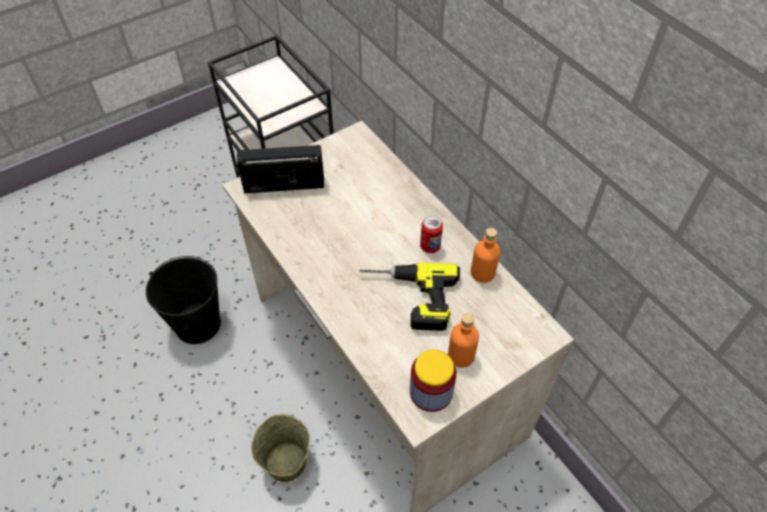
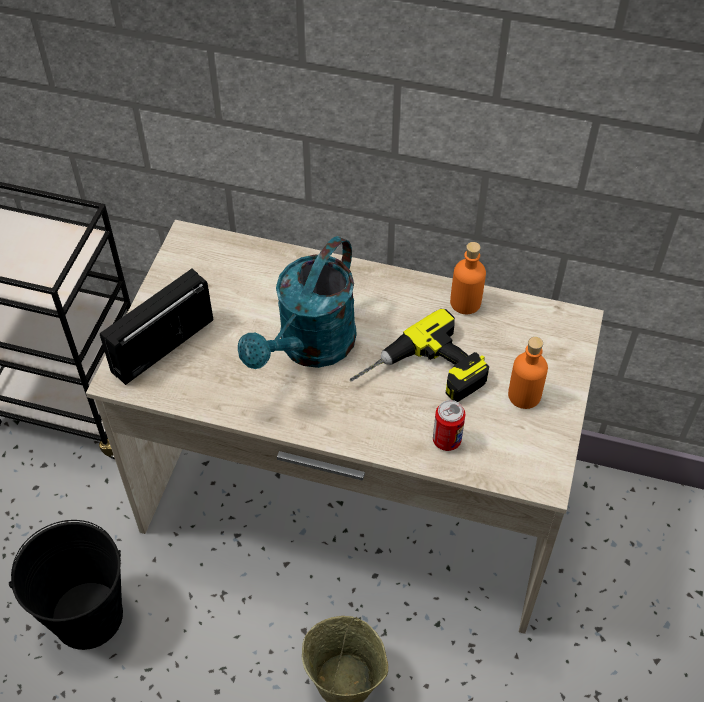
camera: 40 degrees left, 0 degrees up
(360, 238) = (309, 348): none -> turquoise watering can
(430, 246) = (389, 310): can -> can (446, 440)
(431, 392) = (531, 448): jar -> none

